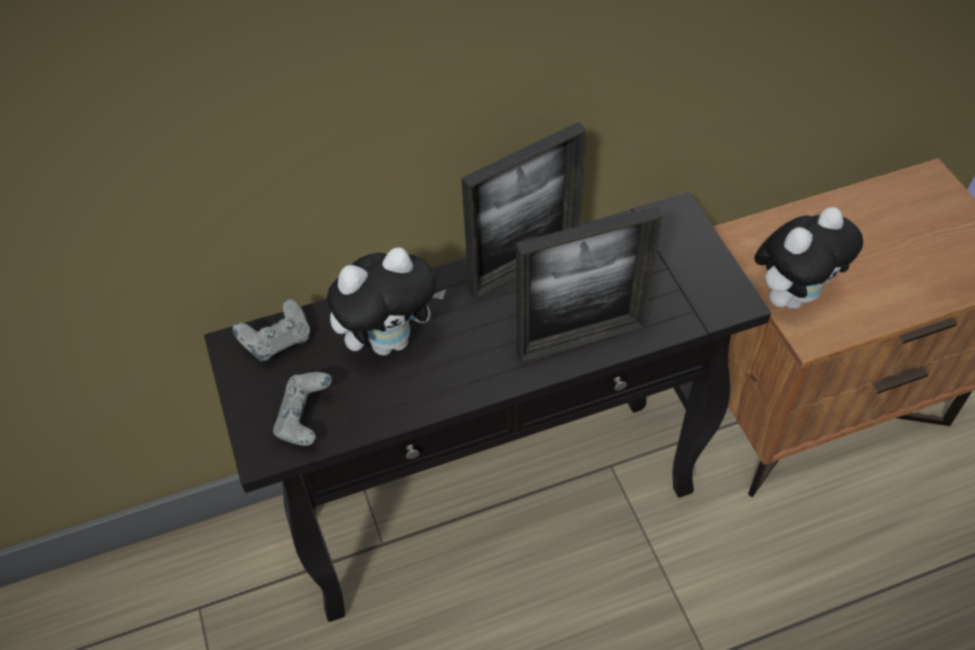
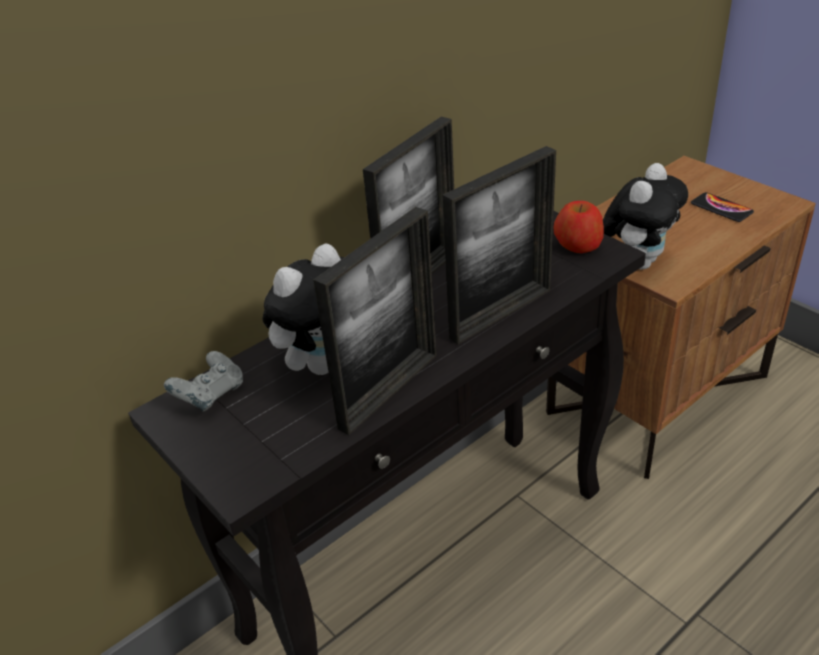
camera: 20 degrees left, 15 degrees down
(305, 419) = (271, 447): grey game controller -> none
(432, 394) = (389, 391): none -> picture frame
(706, 278) = (578, 245): none -> apple
(932, 251) = (721, 208): none -> phone

